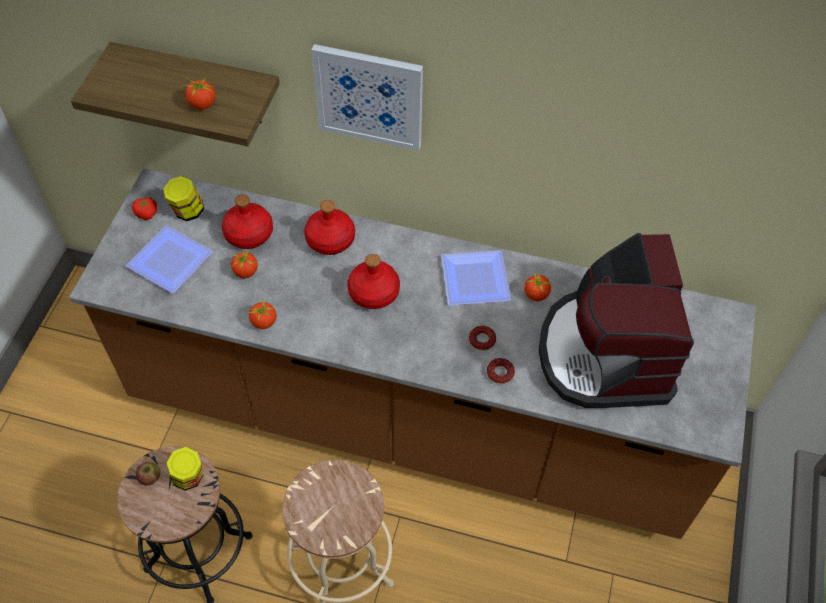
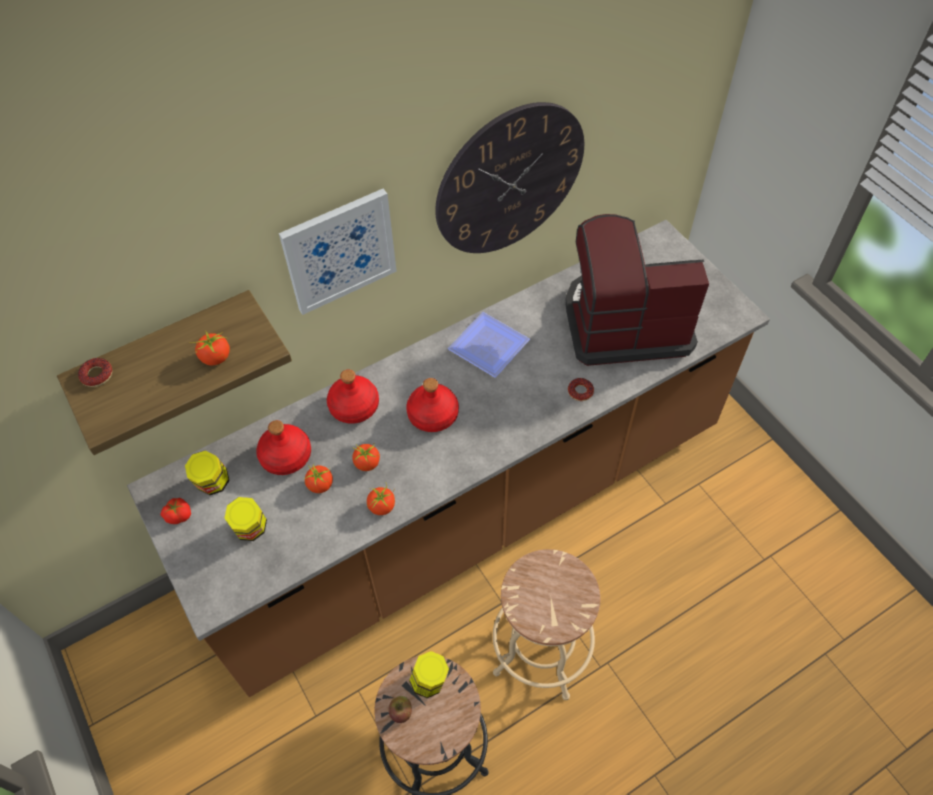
camera: 45 degrees left, 0 degrees up
(173, 261) = (251, 529): plate -> jar
(482, 340) = (543, 381): donut -> donut (97, 375)
(536, 295) = (538, 322): tomato -> tomato (367, 463)
(565, 142) = (510, 180): none -> wall clock
(604, 354) = (624, 323): coffee machine -> coffee machine turned 135 degrees clockwise

